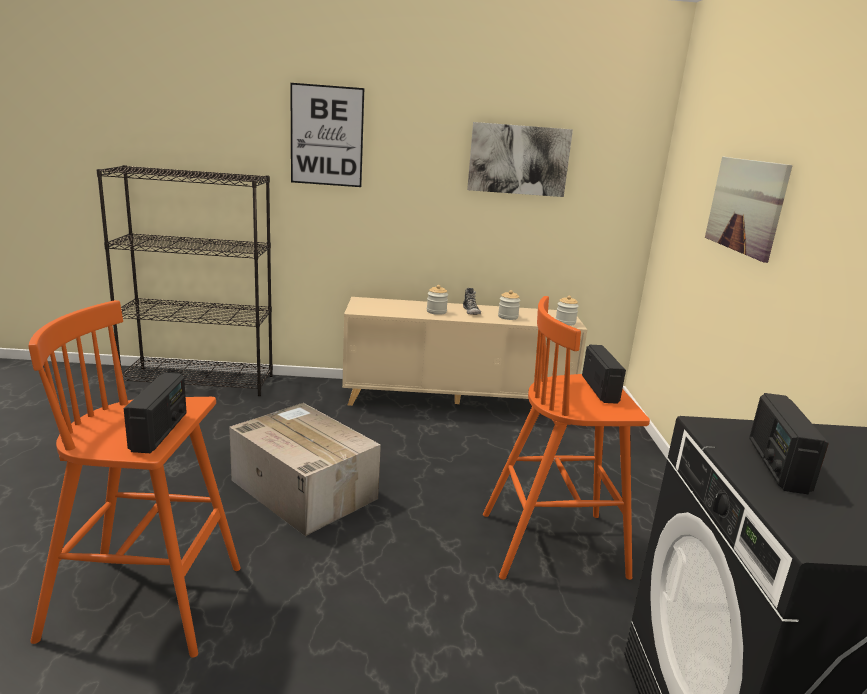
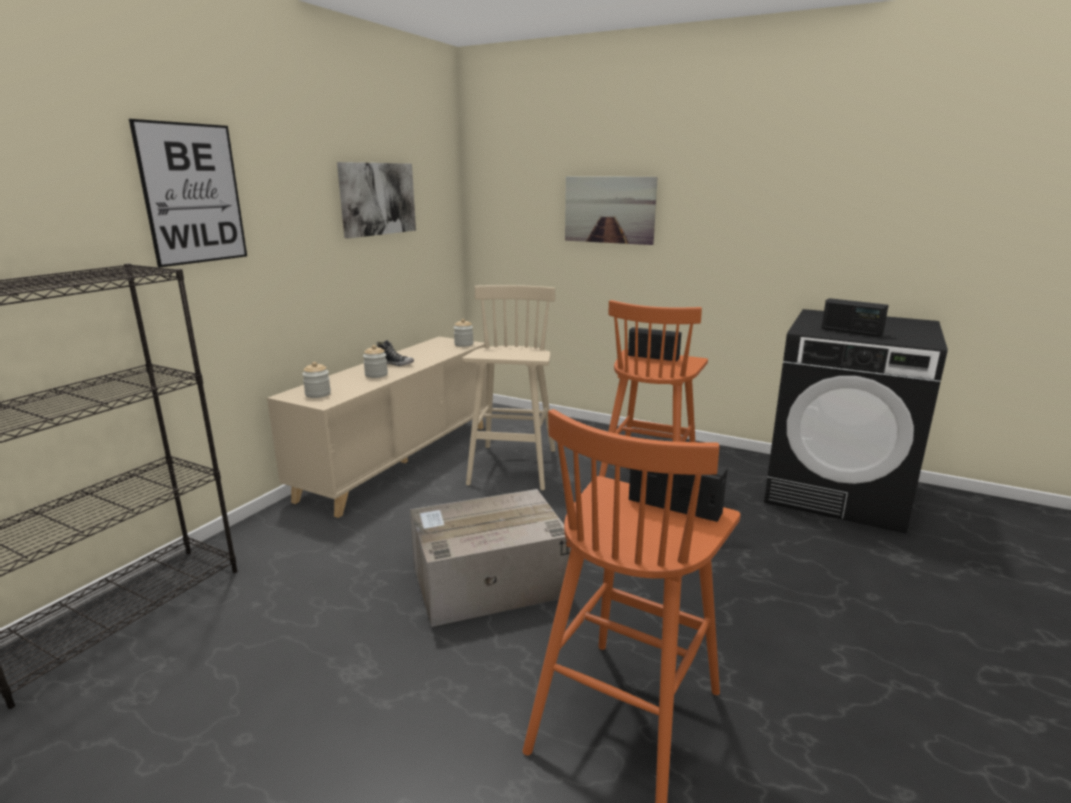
camera: 60 degrees left, 0 degrees up
(504, 453) = (512, 468): none -> beige stool
(508, 317) = (426, 356): jar -> jar (318, 394)

